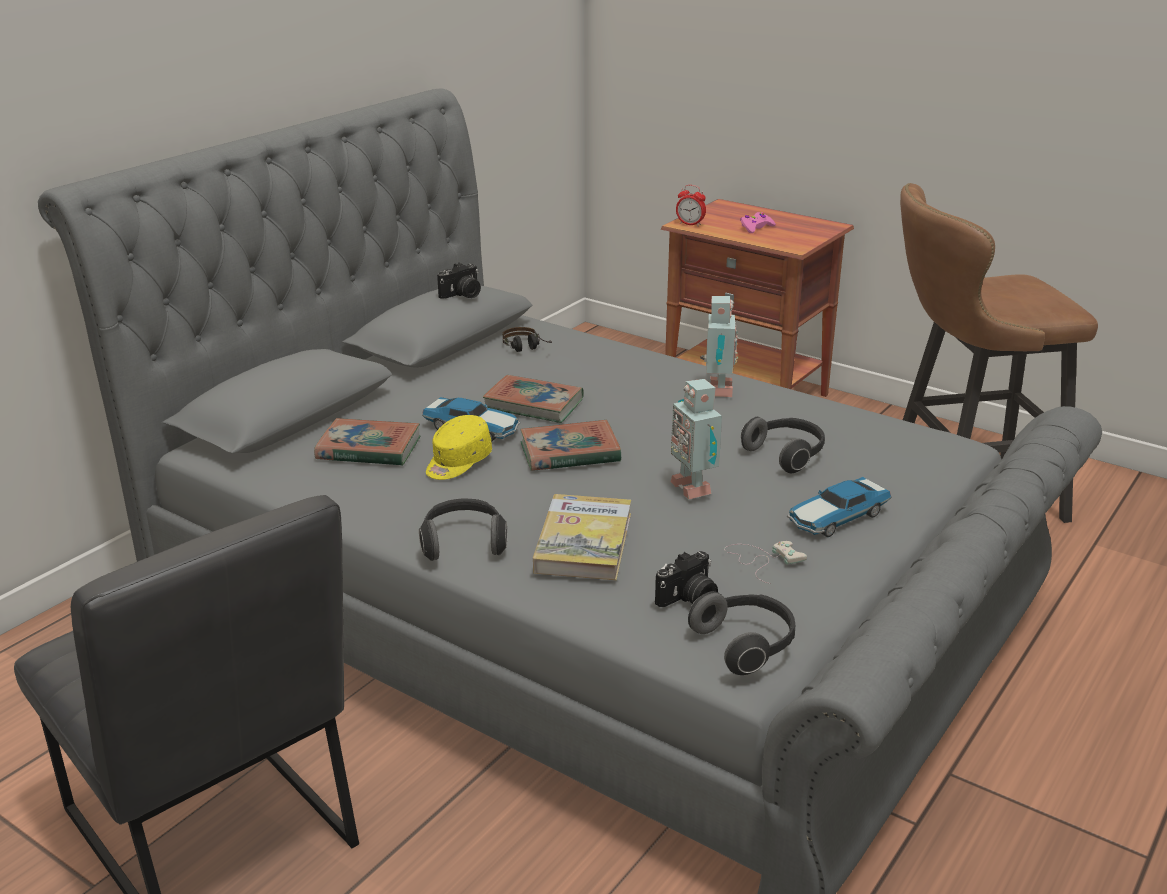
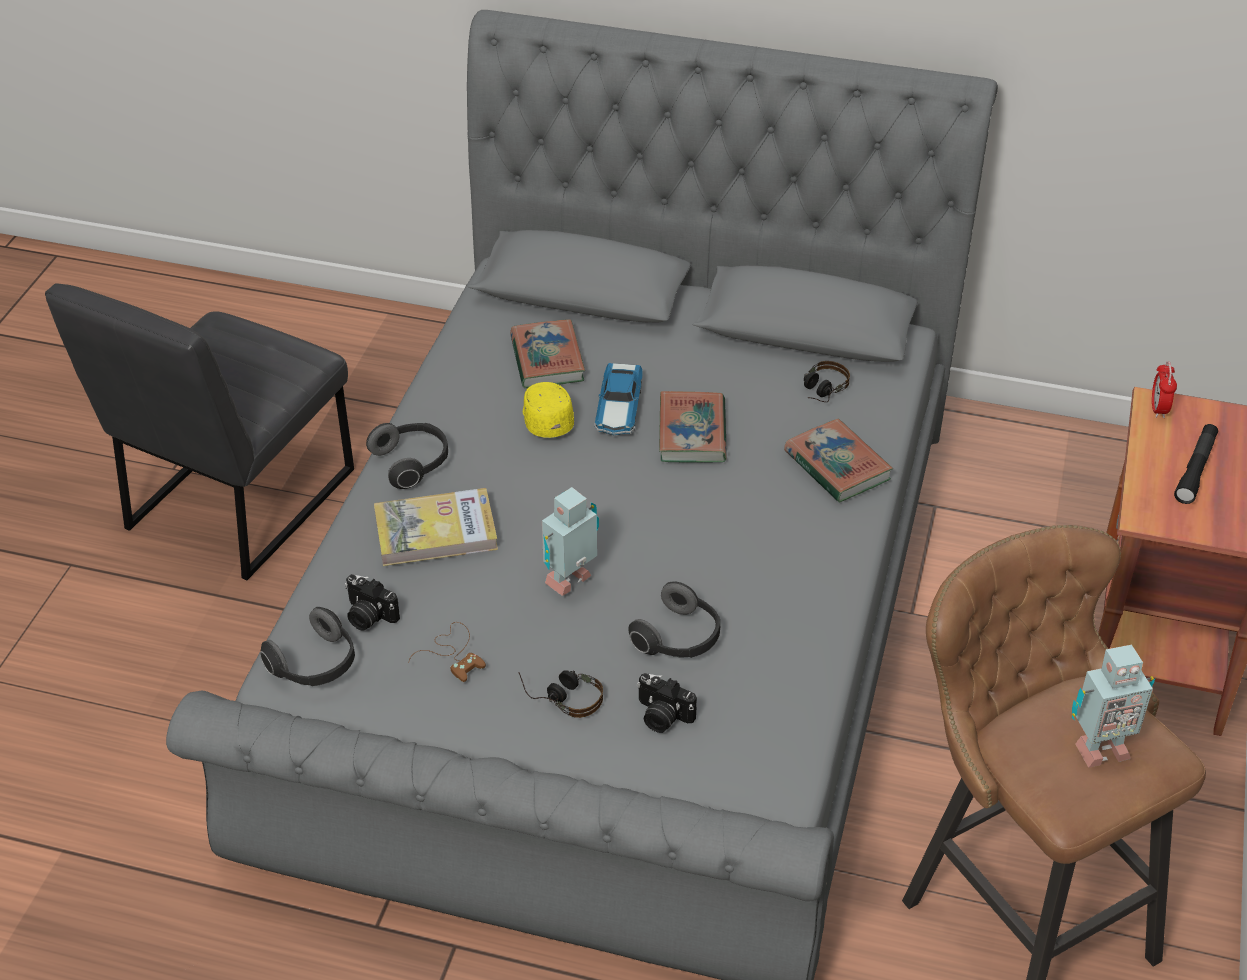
camera: 70 degrees right, 15 degrees up
(457, 462) = (546, 418): yellow cap -> yellow cap turned 60 degrees clockwise
(462, 295) = (829, 300): camera -> camera (661, 716)
(570, 452) = (599, 482): book -> book (837, 466)
(717, 391) = (806, 558): toy robot -> toy robot (1098, 749)
(756, 227) = (1195, 469): pink game controller -> black flashlight
(762, 559) = (453, 653): white game controller -> brown game controller
(836, 518) = (562, 696): toy car -> headphones

